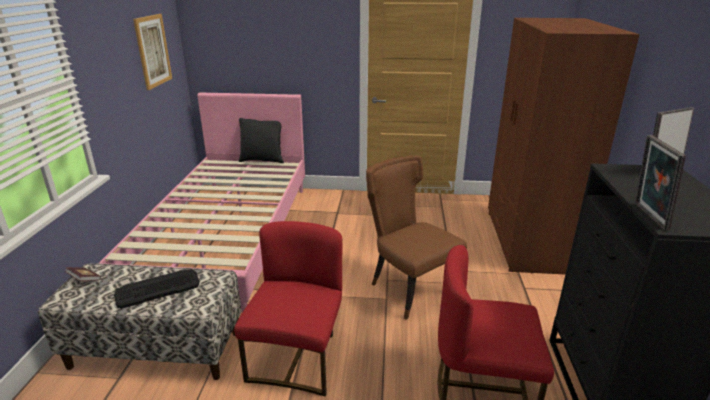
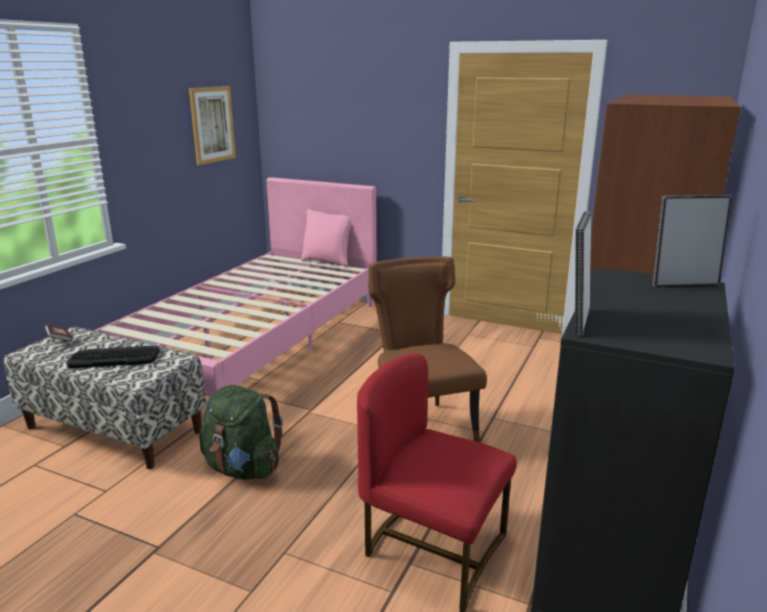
camera: 20 degrees right, 5 degrees down
(262, 160) = (327, 261): black pillow -> pink pillow
(297, 358) = (242, 468): red chair -> green backpack

